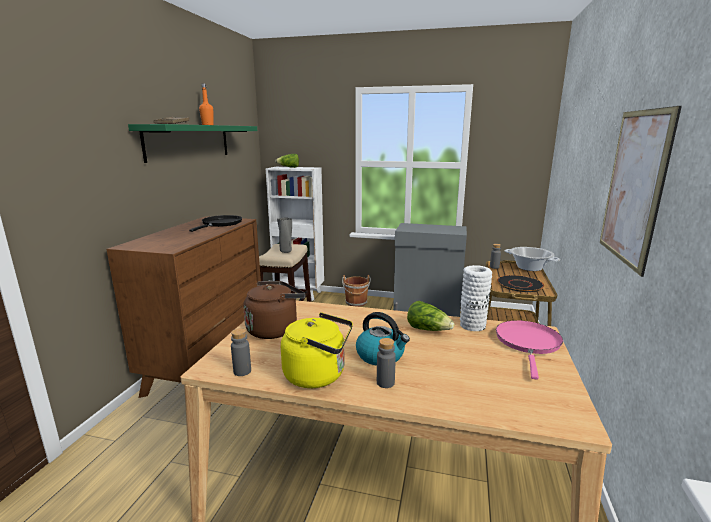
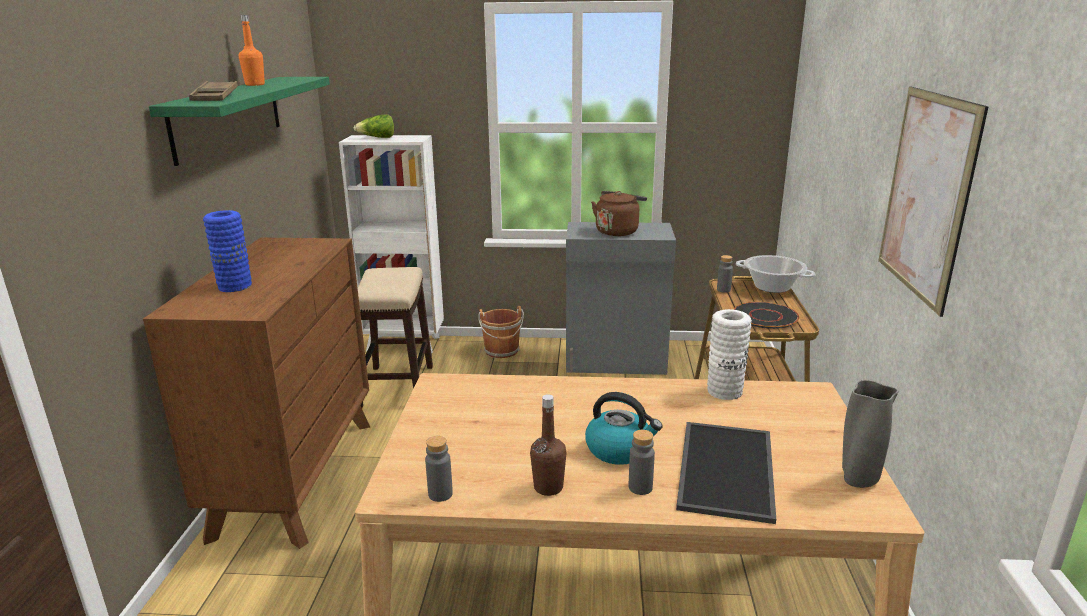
camera: 10 degrees left, 5 degrees up
(170, 237) = (234, 286): none -> blue vase
(220, 224) = (299, 253): black frying pan -> none
(274, 329) = (453, 425): brown kettle -> brown kettle (618, 231)
(286, 251) = (393, 282): grey vase -> grey vase (858, 479)
(318, 375) = (548, 487): yellow kettle -> brown bottle
(428, 330) = (668, 404): lettuce -> none
(454, 376) = (723, 468): none -> tray
(528, 343) = (802, 411): pink frying pan -> none

